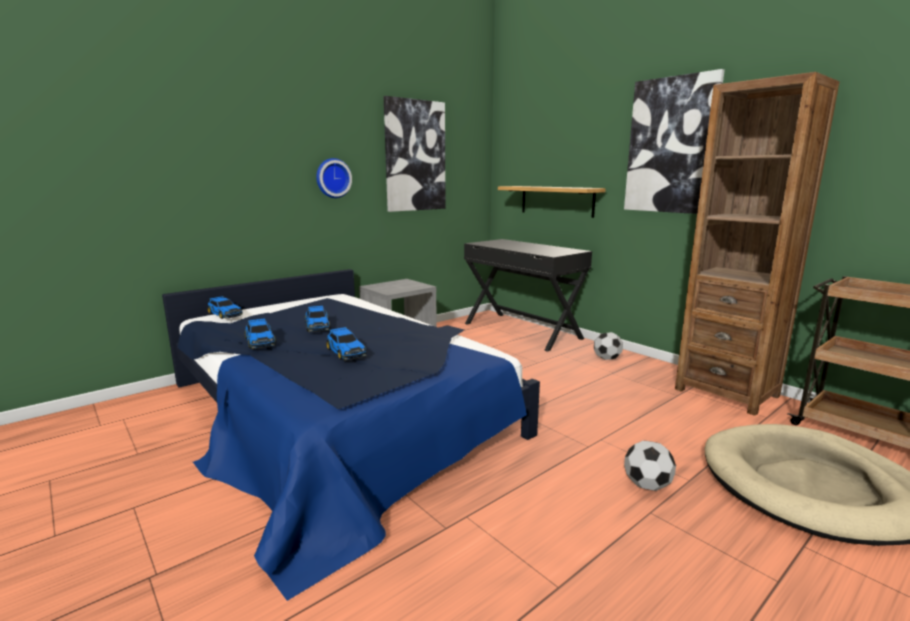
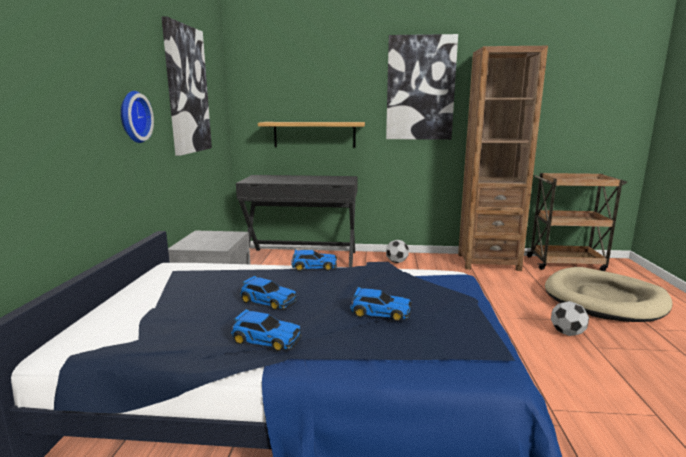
camera: 45 degrees left, 0 degrees up
(225, 314) = (94, 331): toy car -> toy car (313, 267)

